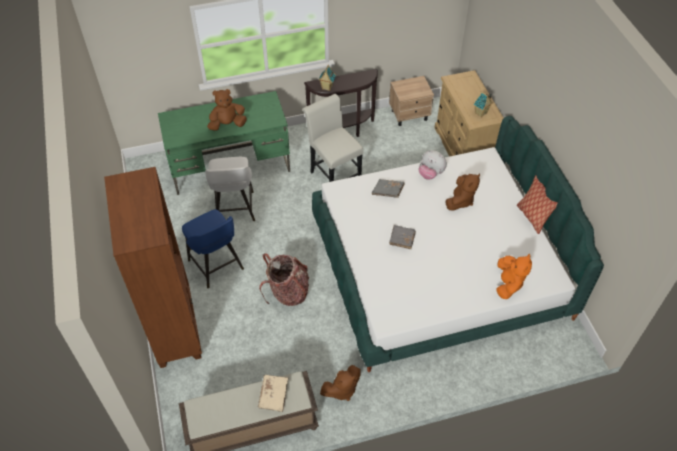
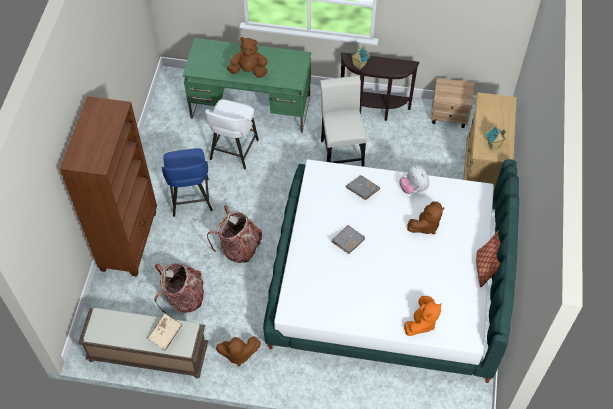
camera: 25 degrees right, 5 degrees up
(259, 359) = (184, 298): none -> backpack

